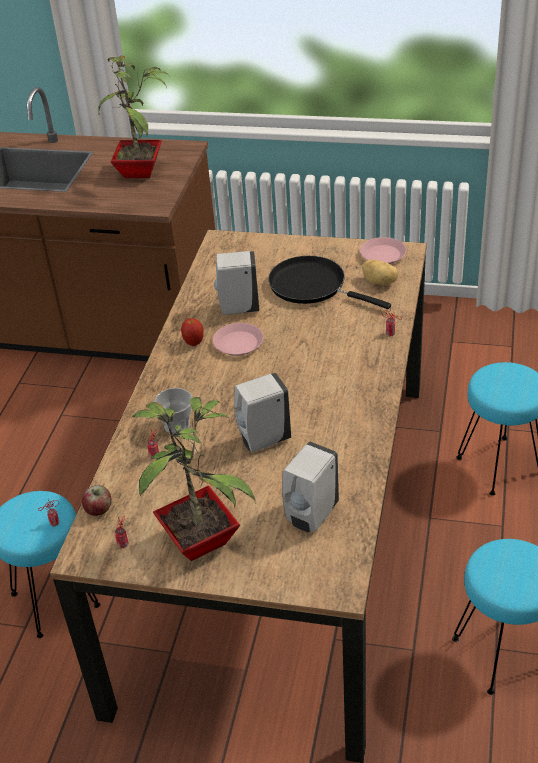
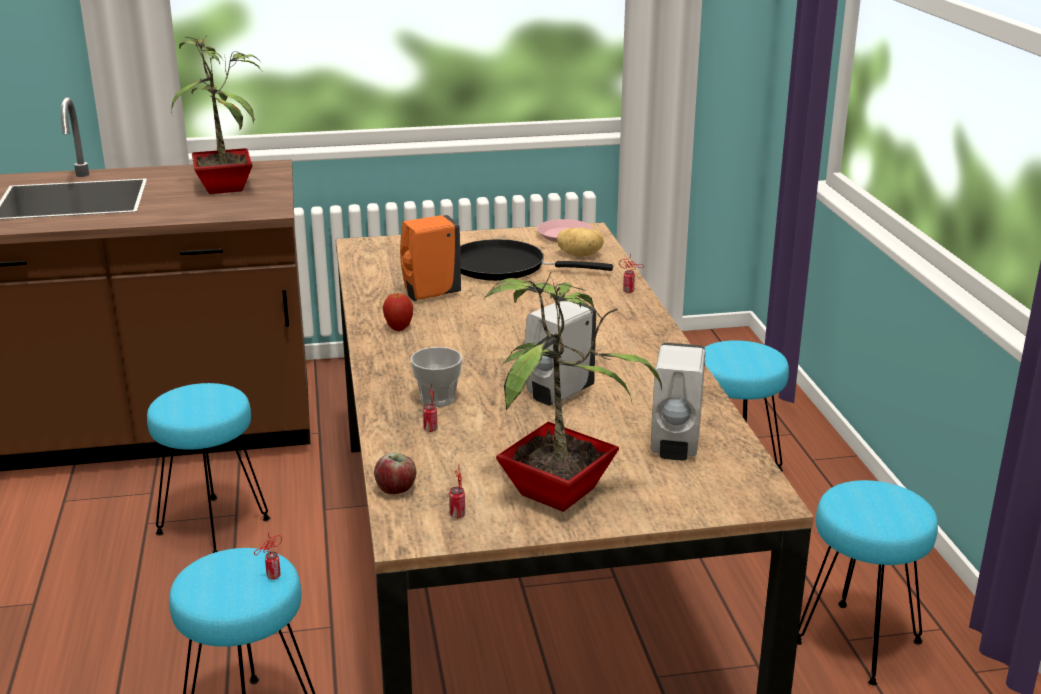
camera: 25 degrees left, 15 degrees down
(101, 427) = (213, 525): none -> turquoise stool
(237, 309) = (429, 294): white soap dispenser -> orange soap dispenser
(238, 343) = (455, 321): pink plate -> none

